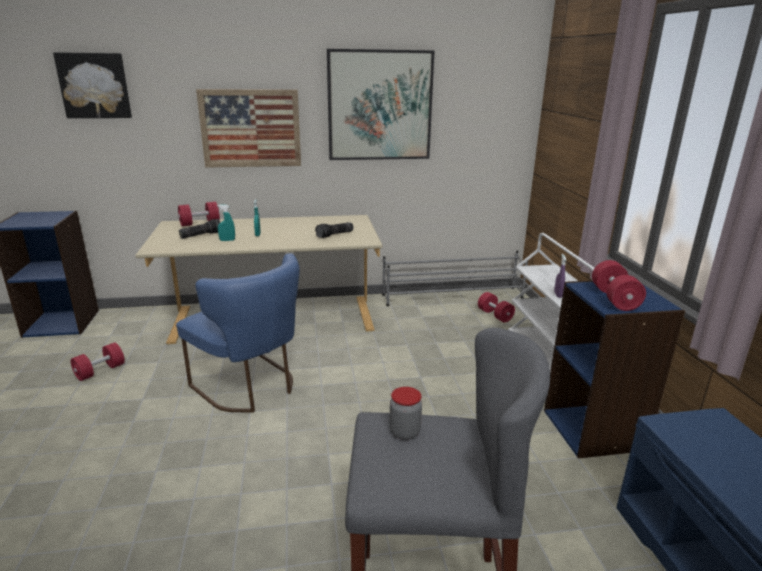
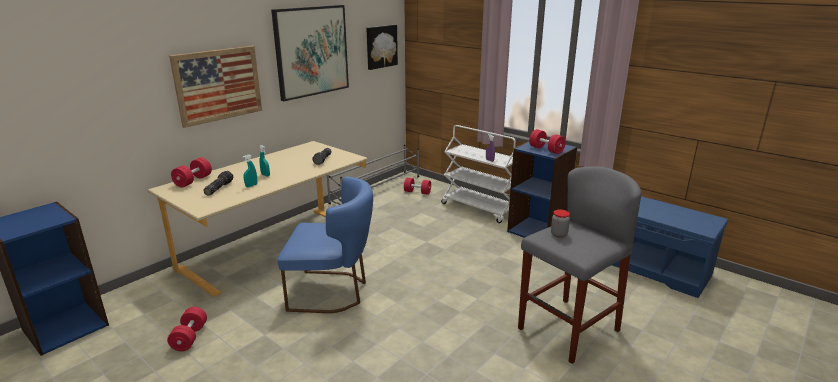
camera: 40 degrees left, 0 degrees up
(95, 85) = (66, 65): picture -> picture (381, 46)

